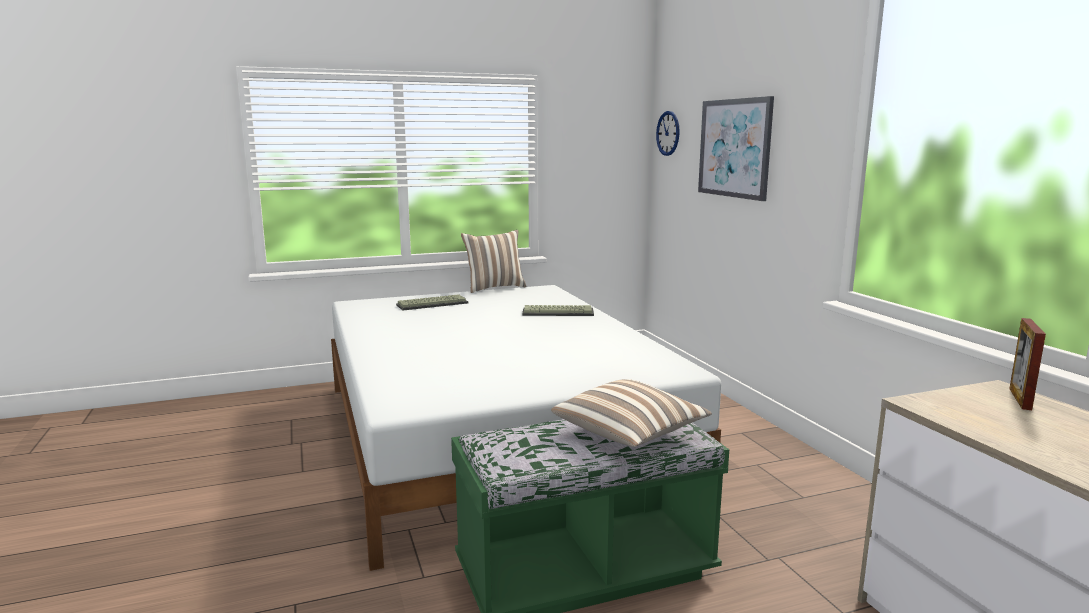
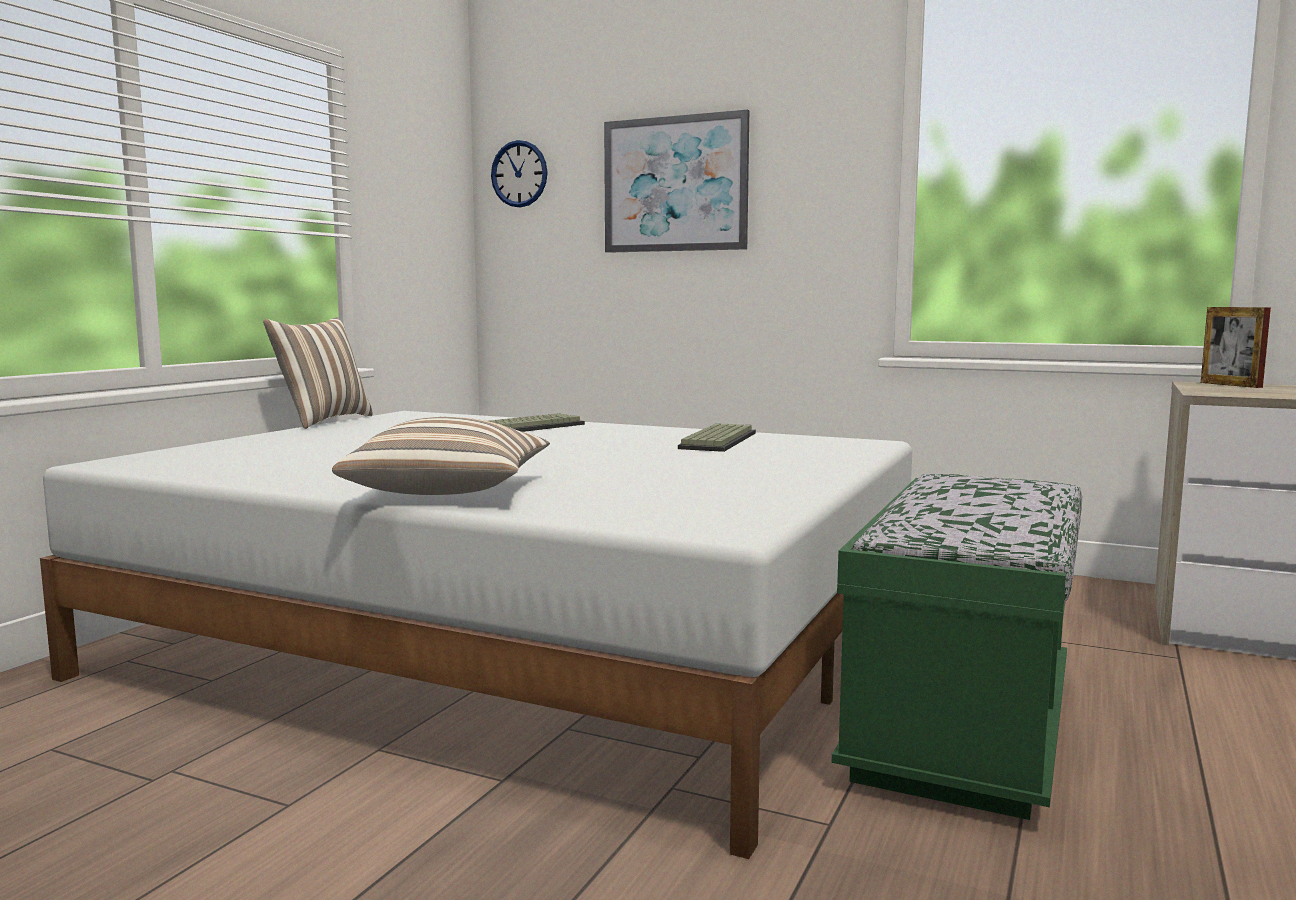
camera: 45 degrees left, 5 degrees down
(432, 304) = (287, 444): keyboard -> keyboard (716, 440)
(630, 434) = (1004, 492): pillow -> pillow (451, 491)

